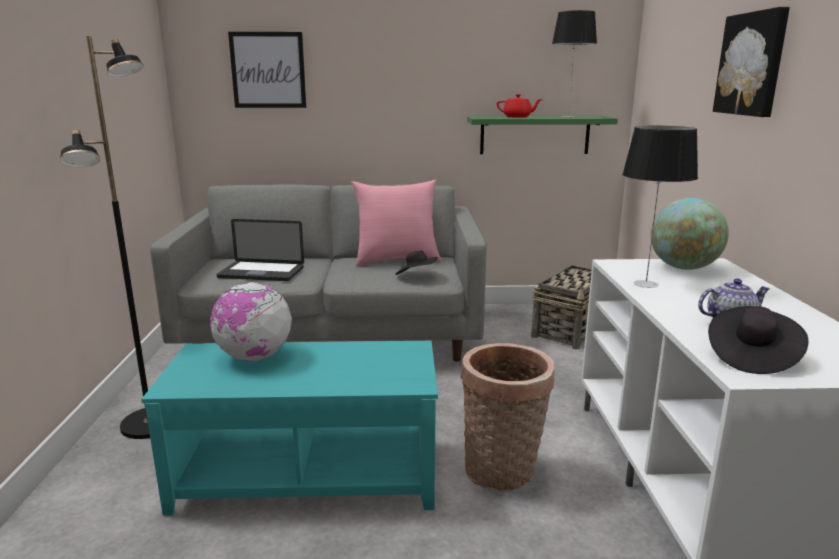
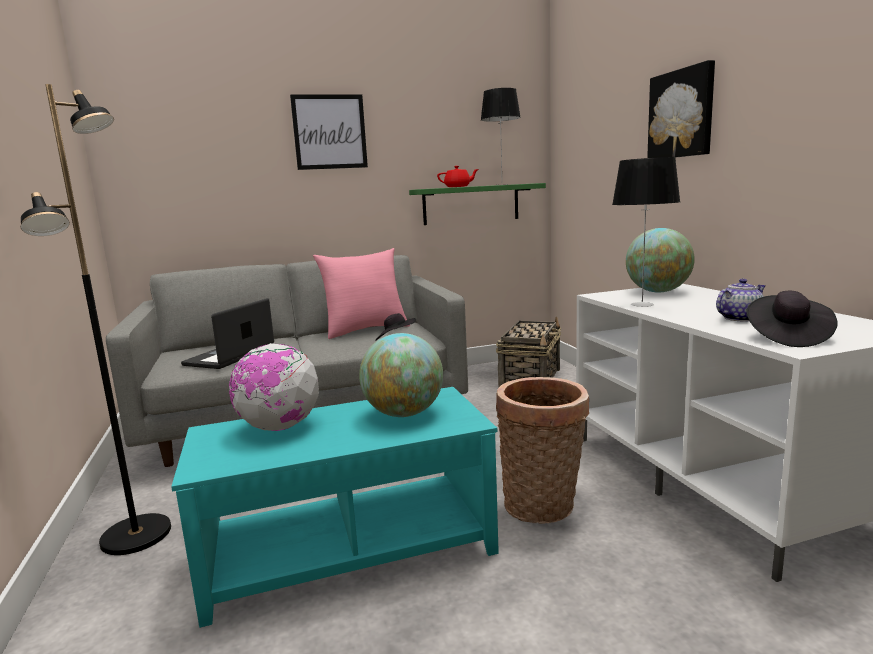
camera: 15 degrees left, 5 degrees down
(261, 273) = (230, 356): laptop -> laptop turned 120 degrees clockwise
(268, 70) = (205, 152): picture -> picture (329, 132)
(365, 363) = (404, 414): none -> globe

